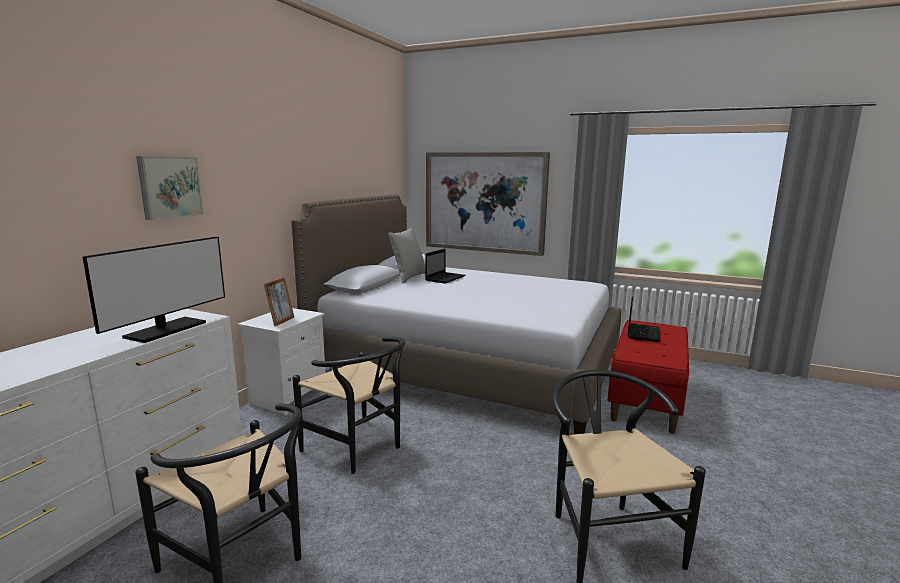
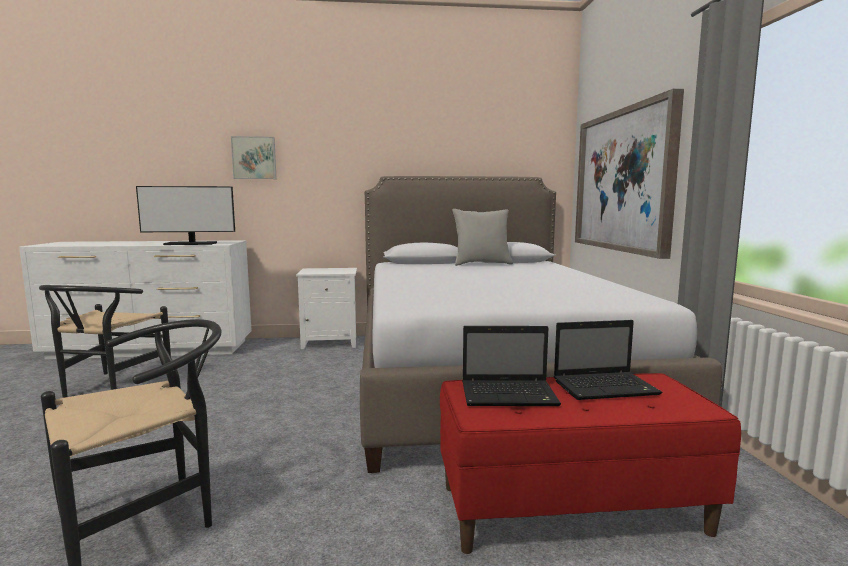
camera: 60 degrees right, 5 degrees down
(281, 321) = (319, 271): picture frame -> none
(359, 449) = (265, 380): black chair -> none
(445, 278) = (507, 269): laptop -> laptop (510, 395)

